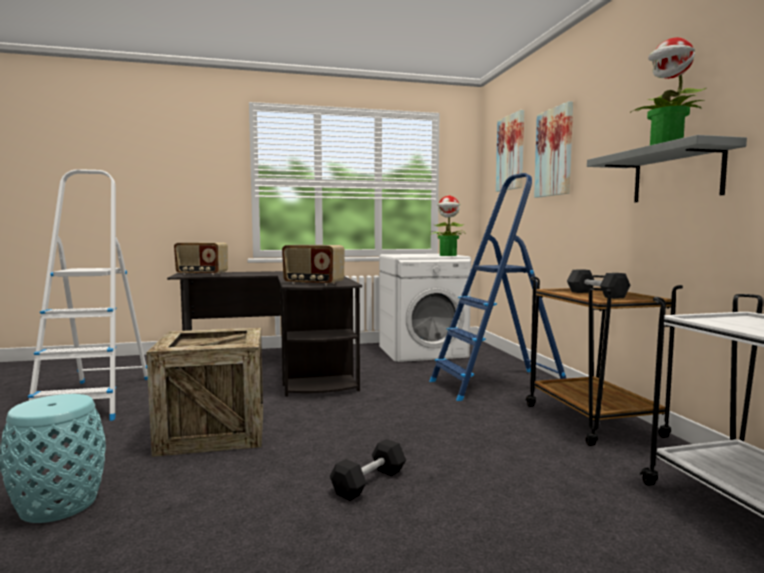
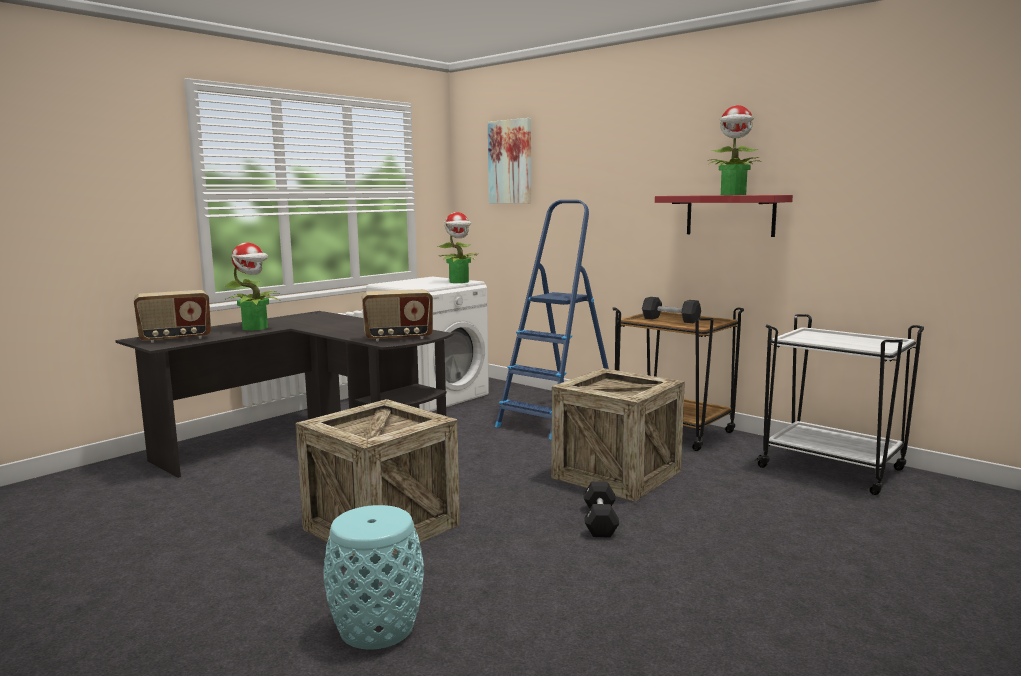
camera: 35 degrees left, 5 degrees up
(95, 399) = (139, 540): white step ladder -> none
(261, 274) = (256, 328): none -> potted plant
(463, 445) = (617, 474): none -> crate
(554, 152) = (581, 172): picture -> none
(676, 175) = (730, 215): grey shelf -> red shelf

